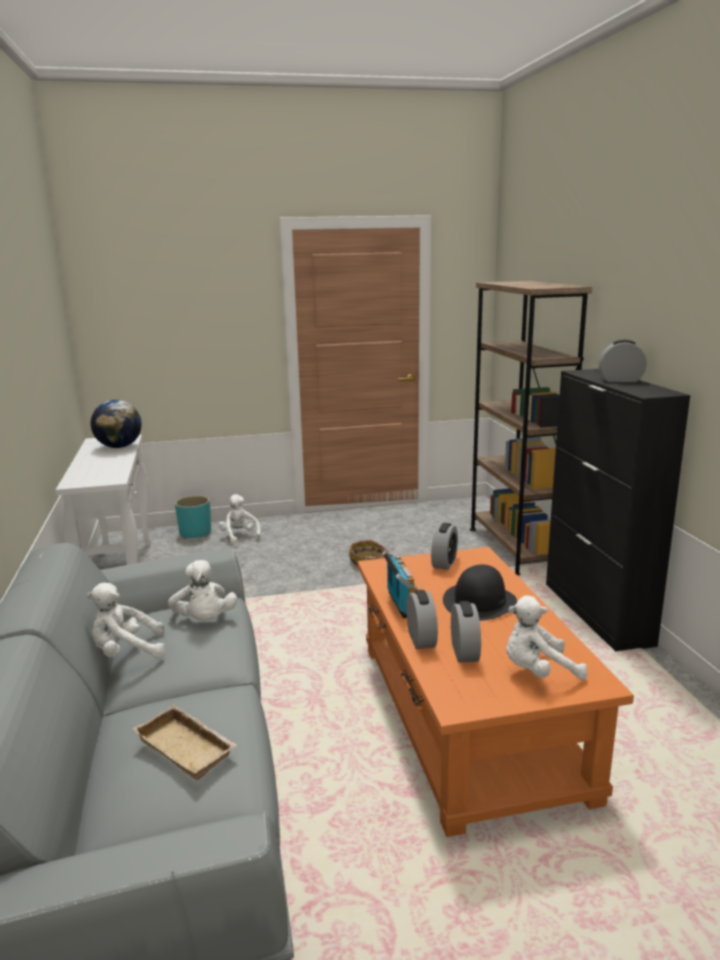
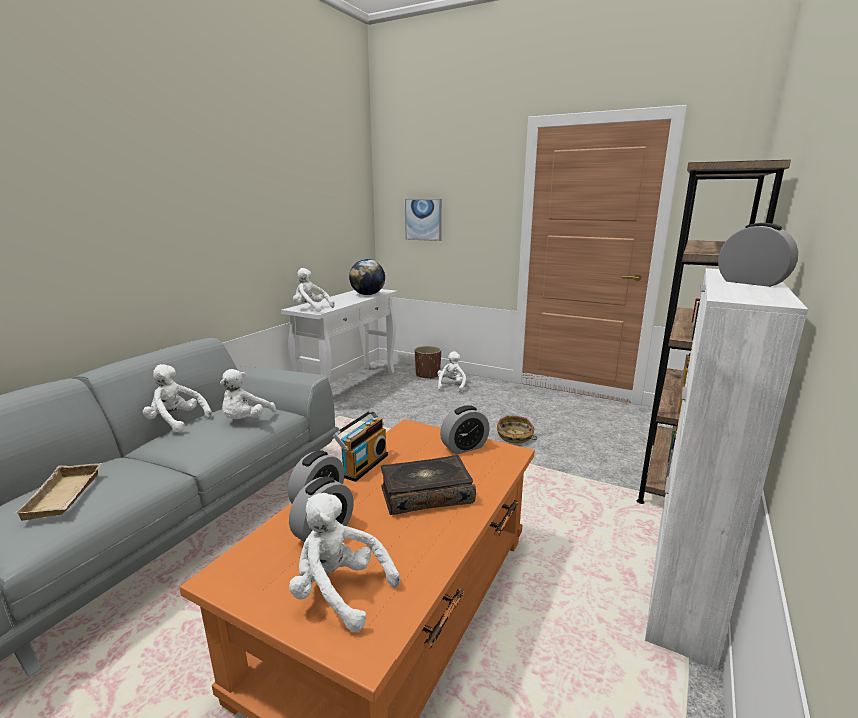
camera: 40 degrees right, 0 degrees up
(96, 479) = (311, 309): none -> white plush toy
(154, 338) = (423, 219): none -> picture
(195, 533) = (428, 375): turquoise planter -> brown planter
(479, 601) = (426, 494): black hat -> book
(597, 614) = (682, 586): black cabinet -> white cabinet

